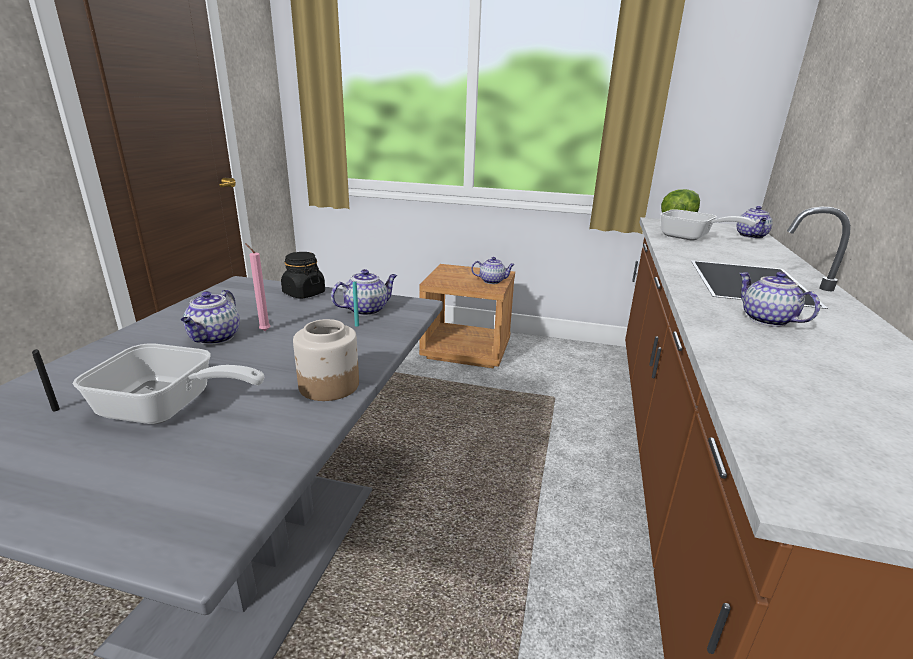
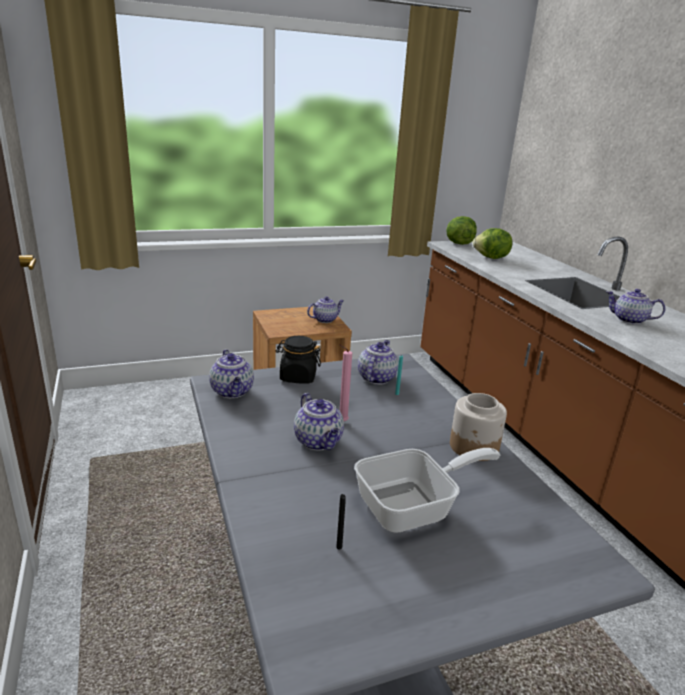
camera: 35 degrees left, 0 degrees up
(691, 238) = (491, 258): frying pan -> lettuce
(751, 236) = (518, 250): teapot -> teapot (232, 392)

